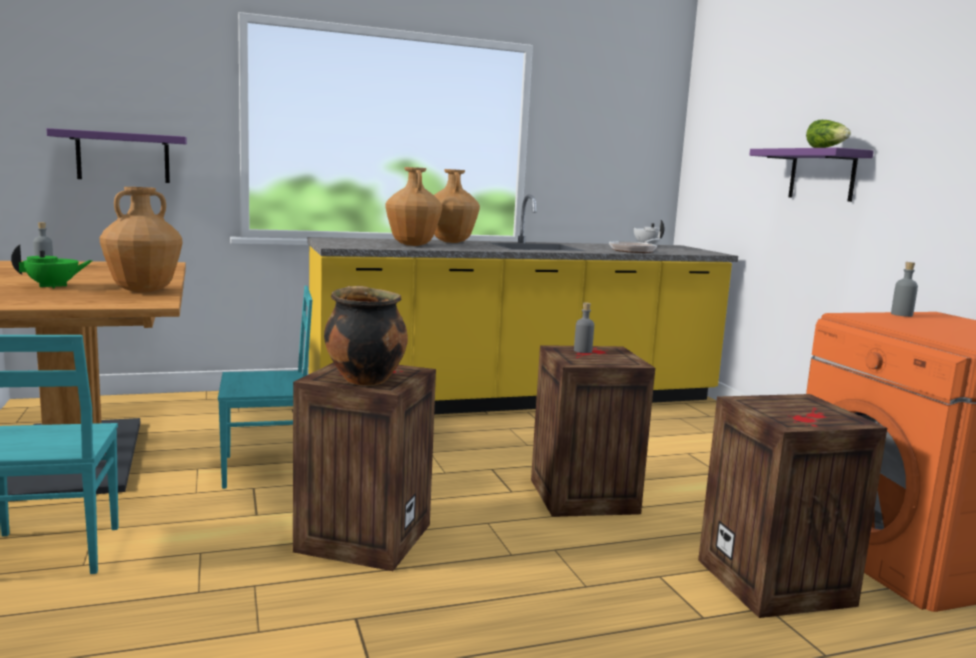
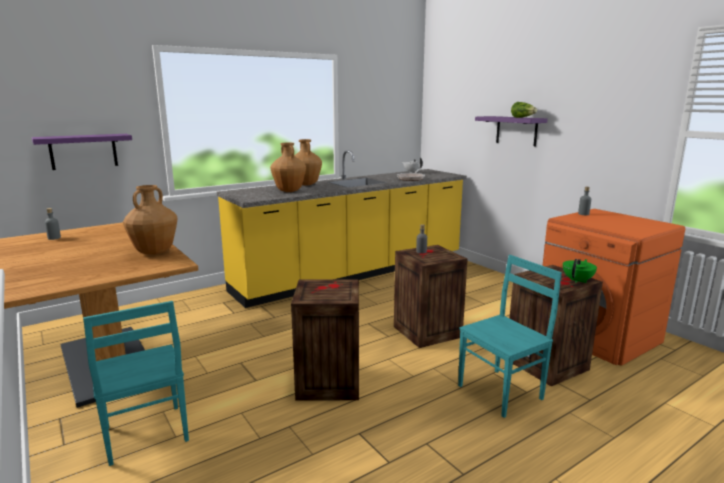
camera: 15 degrees left, 5 degrees up
(53, 286) = (90, 258): green teapot -> green teapot (578, 280)
(266, 470) = (238, 348): turquoise chair -> turquoise chair (501, 392)
(363, 379) = (328, 295): cooking pot -> none

